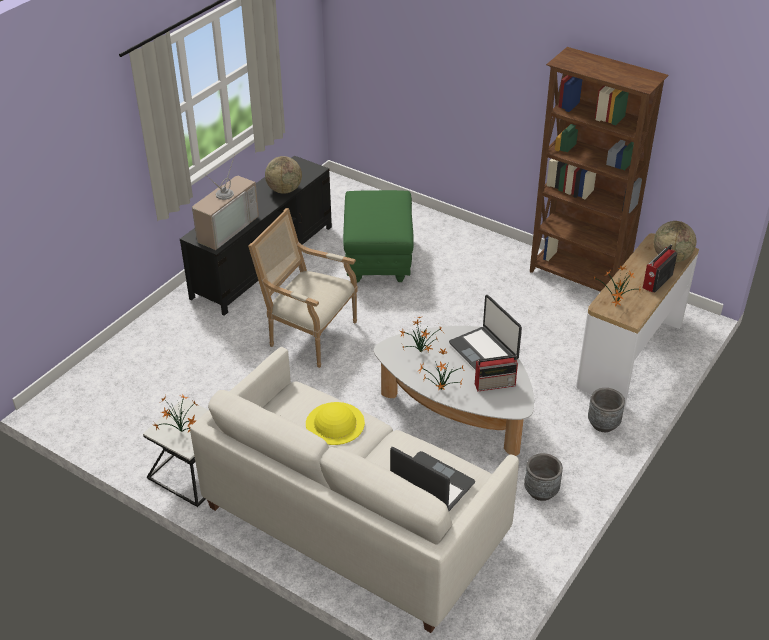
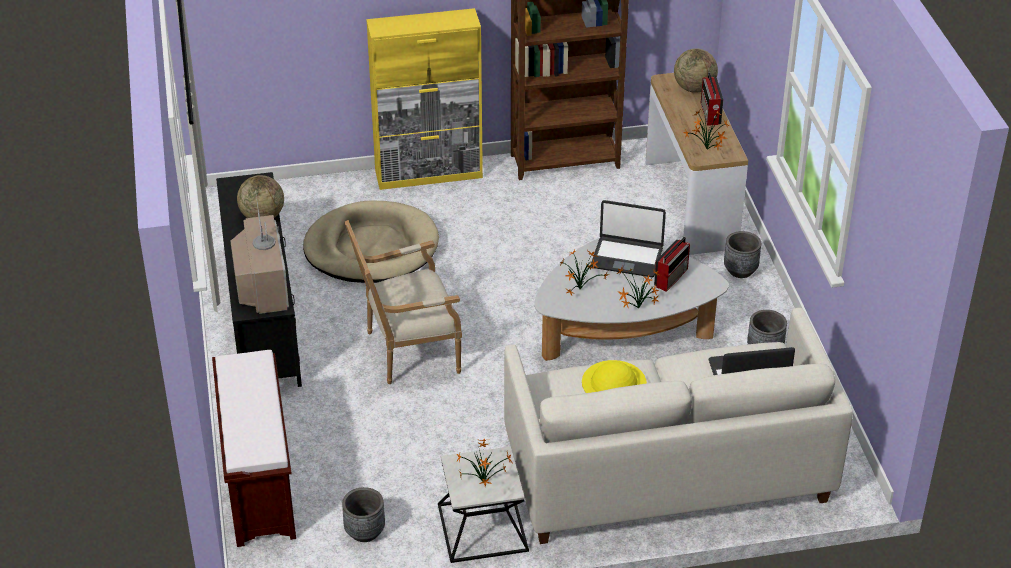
camera: 45 degrees left, 0 degrees up
(123, 355) = (258, 484): none -> brown bench
(132, 423) = (364, 531): none -> grey planter
(378, 260) = (371, 248): green ottoman -> beige dog bed
(476, 236) = (429, 174): none -> yellow cabinet

